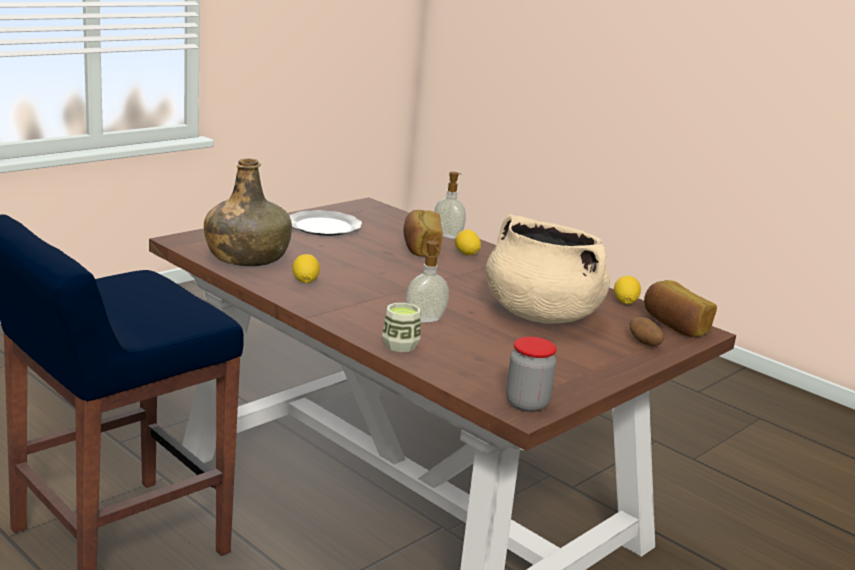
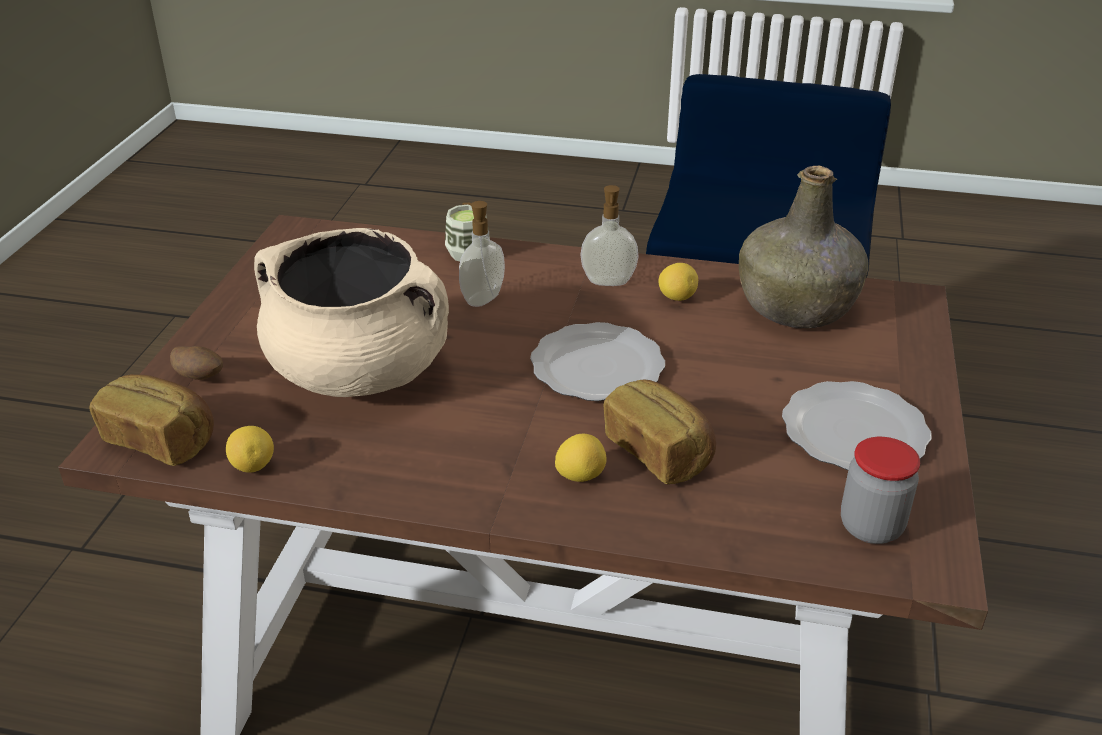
camera: 150 degrees right, 15 degrees up
(403, 275) = (598, 368): none -> plate
(448, 235) = (670, 525): soap dispenser -> soap dispenser (608, 282)
(527, 404) = (296, 238): jar -> jar (871, 527)

